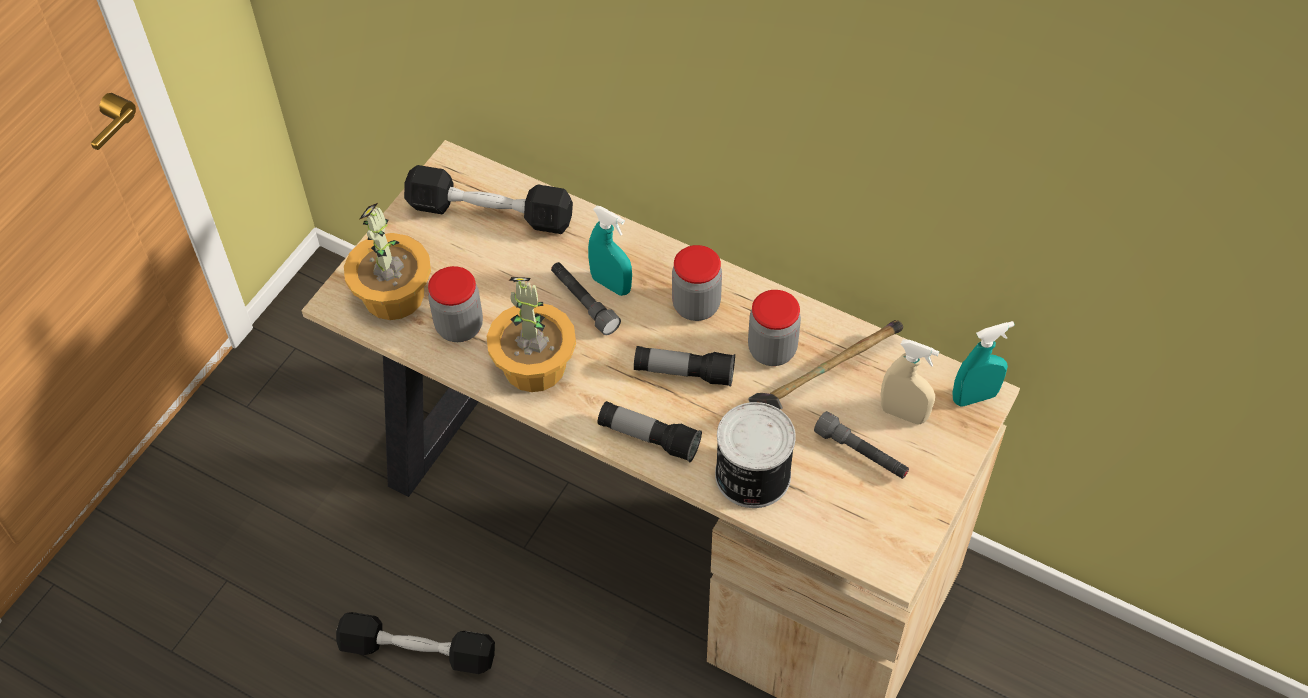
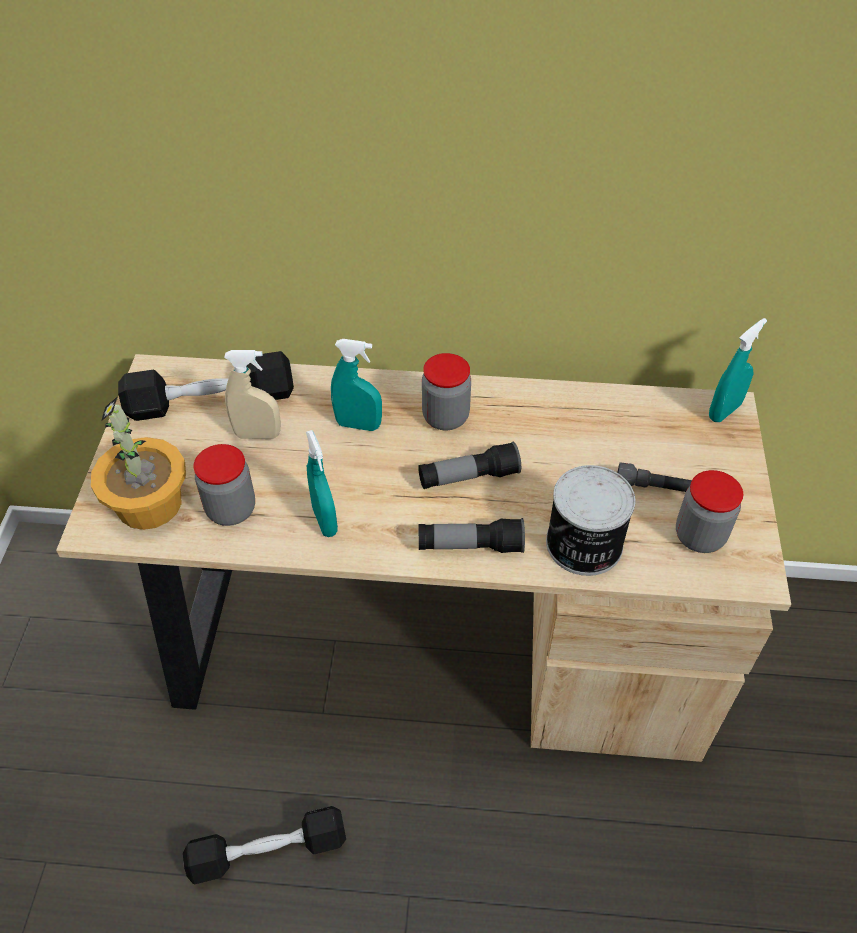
camera: 25 degrees left, 5 degrees down
(534, 367) = (325, 521): potted plant -> turquoise spray bottle
(583, 303) = (341, 449): grey flashlight -> none
(772, 350) = (534, 431): jar -> jar (699, 536)
(823, 379) = (592, 440): hammer -> none
(903, 414) = (677, 444): beige spray bottle -> beige spray bottle (258, 435)

